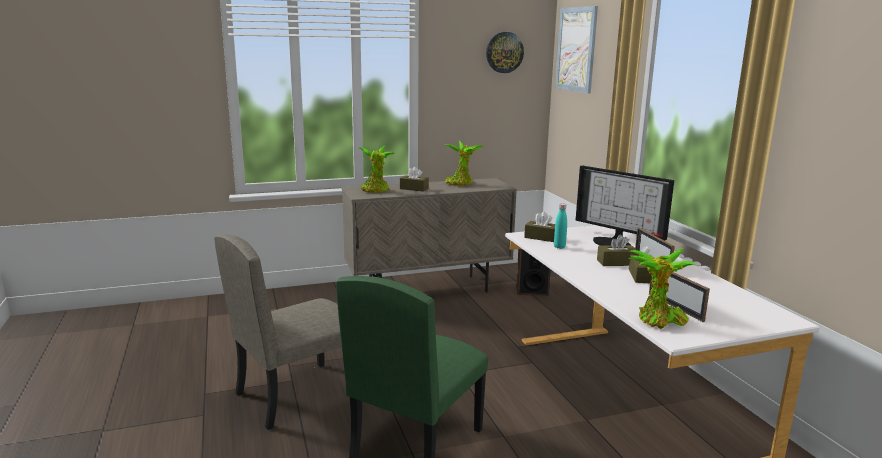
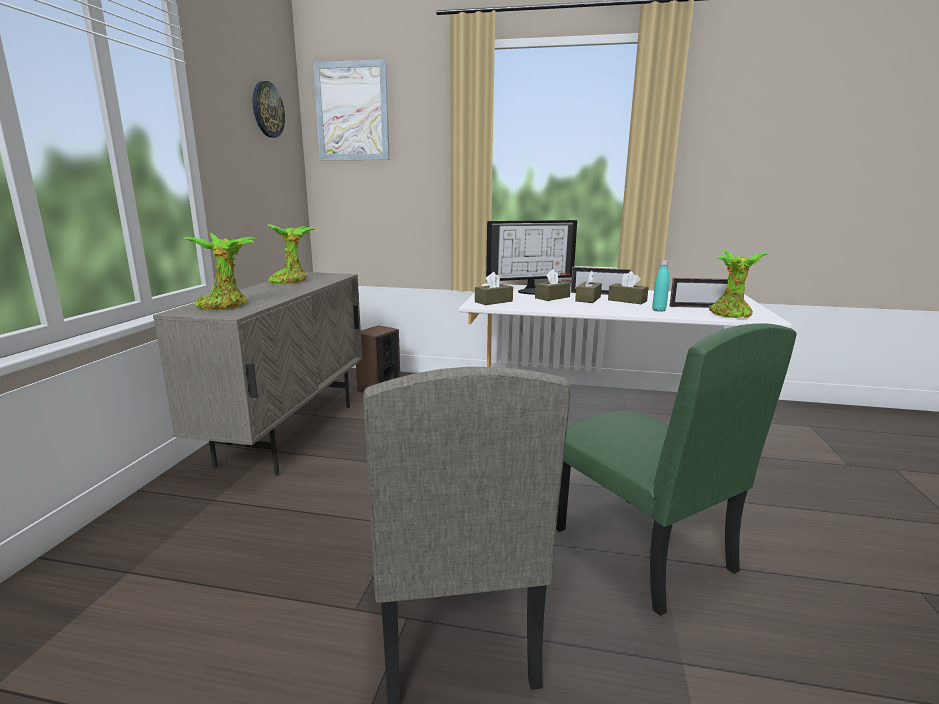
camera: 60 degrees left, 0 degrees up
(414, 188) = (263, 294): brown tissue box -> brown tissue box (552, 297)
(559, 247) = (528, 302): turquoise bottle -> turquoise bottle (658, 310)

